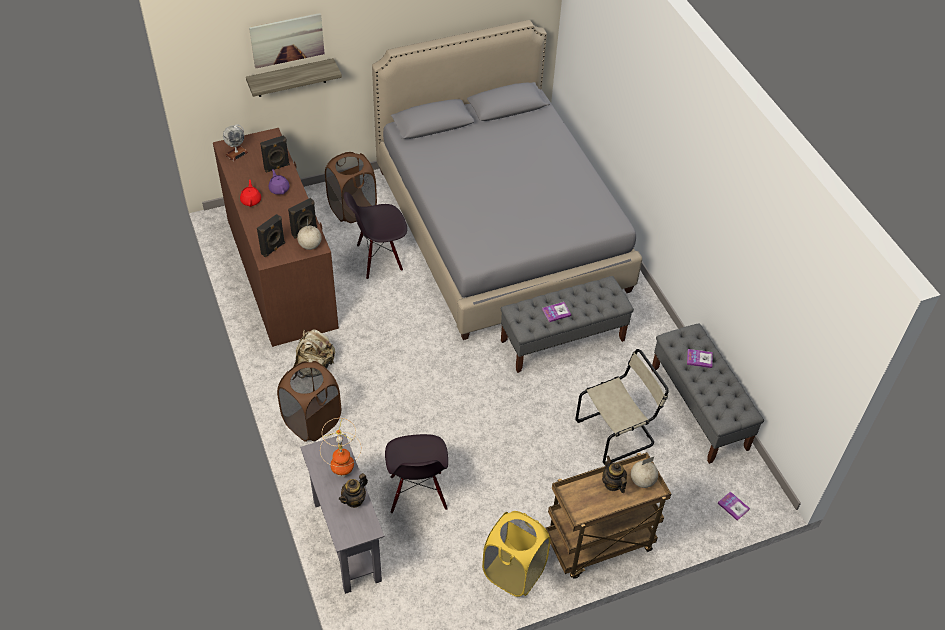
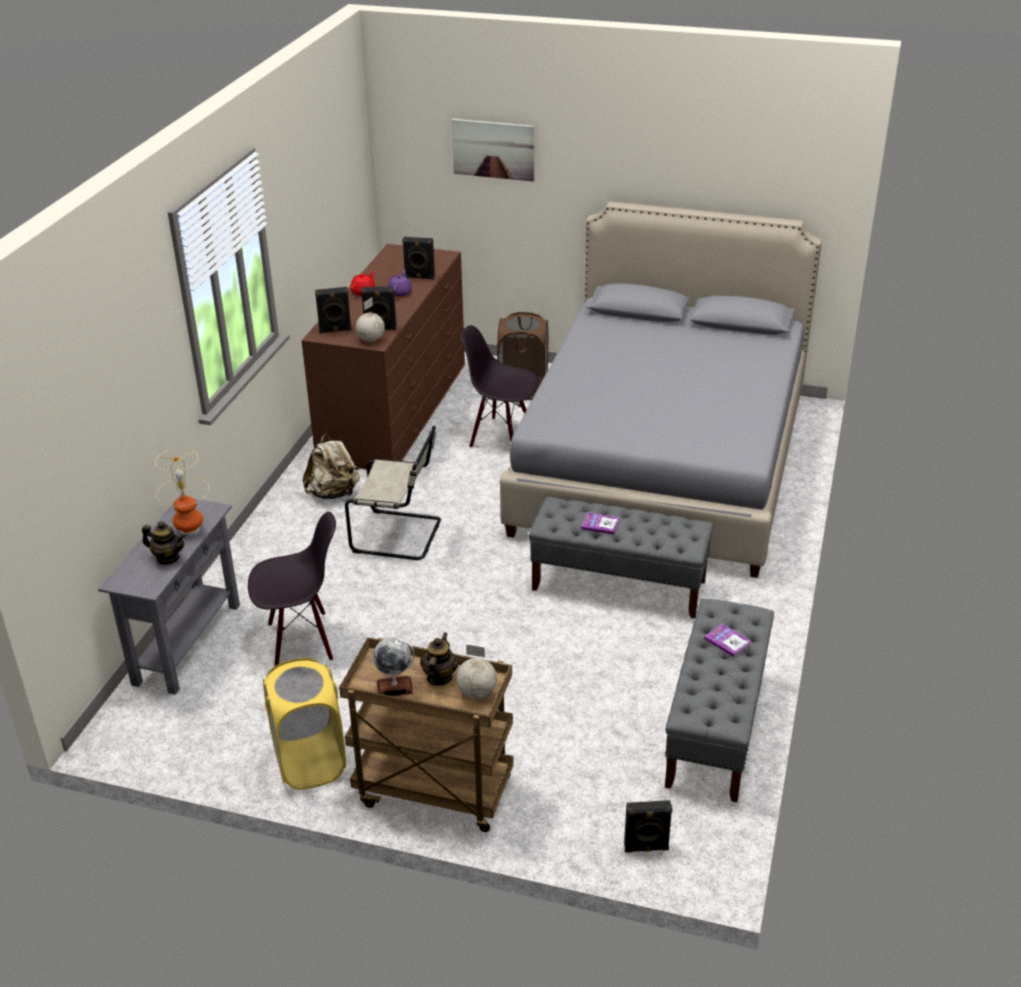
camera: 40 degrees right, 15 degrees down
(236, 153) = (397, 257): globe -> globe (395, 687)
(291, 78) = (494, 201): shelf -> none
(312, 421) = (278, 534): brown laundry basket -> none
(354, 500) = (168, 558): teapot -> teapot turned 150 degrees counterclockwise
(417, 493) = (301, 640): black chair -> black chair turned 135 degrees counterclockwise
(617, 432) = (583, 698): beige chair -> beige chair (400, 536)
(733, 506) = (646, 848): book -> black speaker

